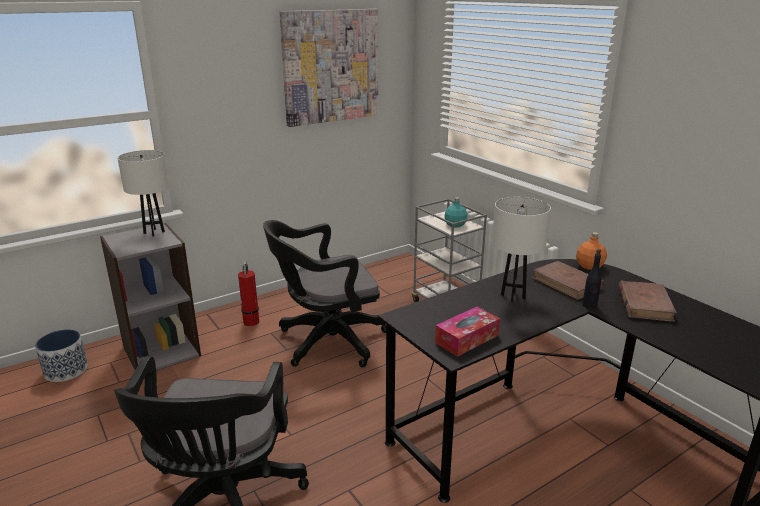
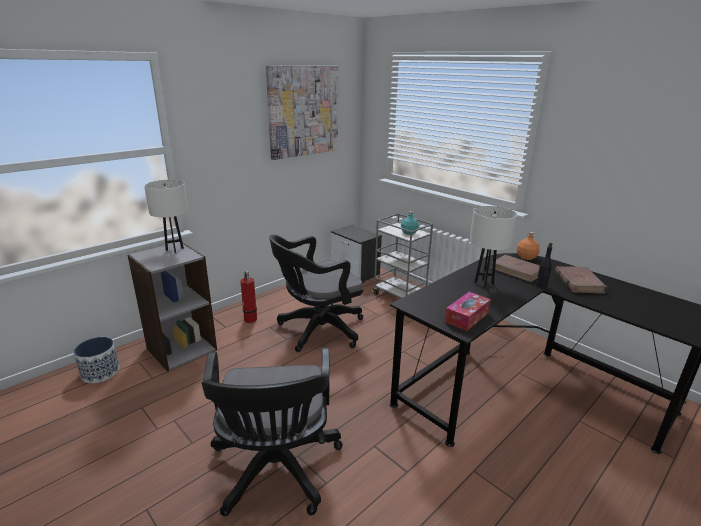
camera: 10 degrees left, 0 degrees up
(398, 273) = (355, 273): none -> nightstand

